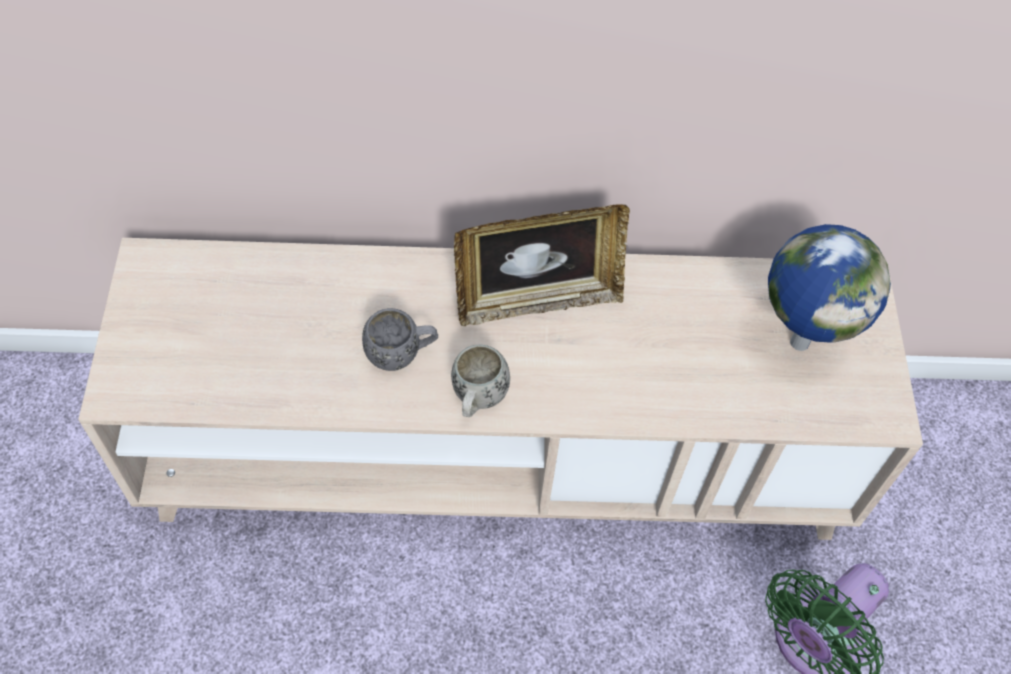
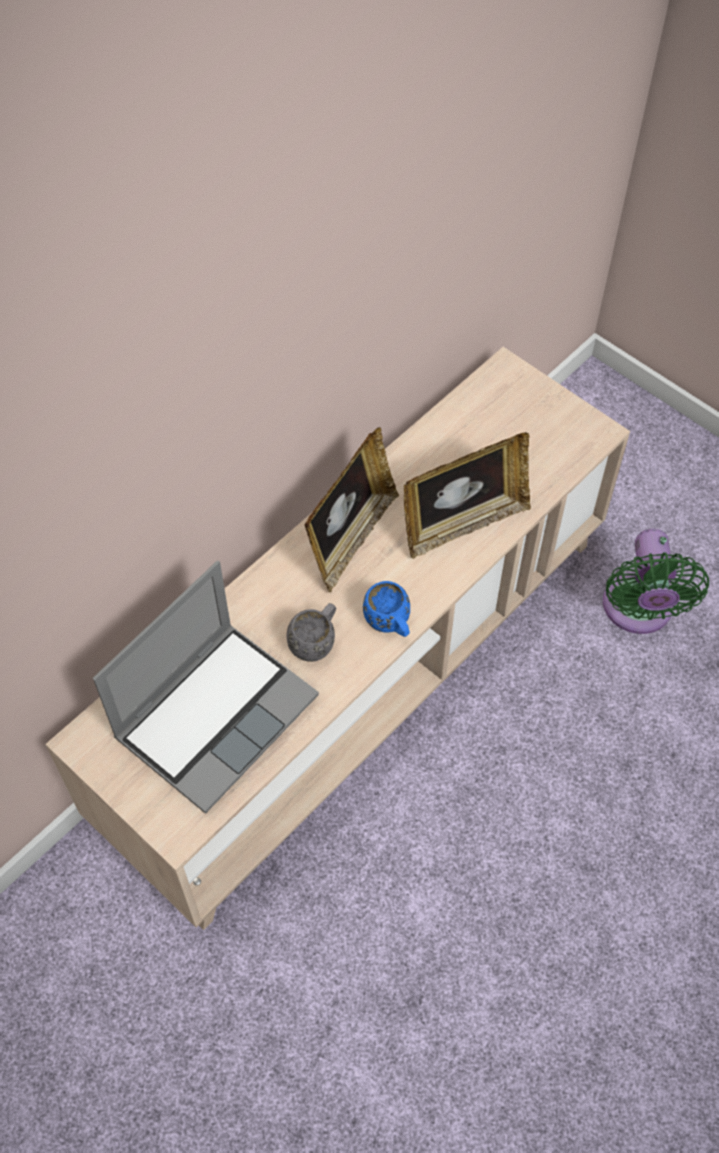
camera: 45 degrees left, 0 degrees up
(257, 334) = (216, 714): none -> laptop
(477, 400) = (390, 625): white mug -> blue mug
(650, 377) = (463, 523): none -> picture frame
(799, 341) = (512, 431): globe -> none

